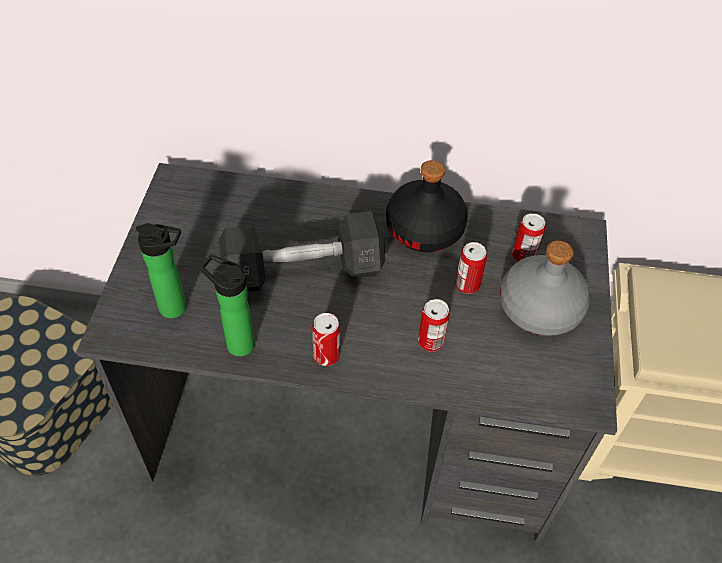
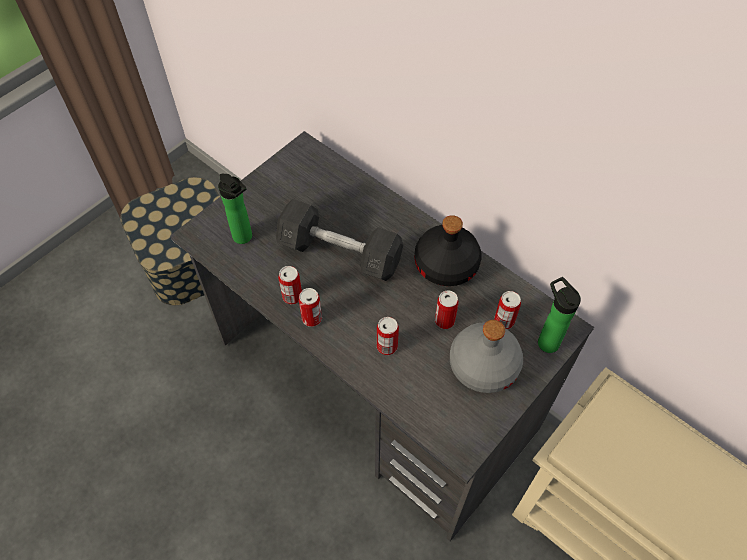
camera: 35 degrees right, 5 degrees up
(236, 343) = (263, 280): bottle -> bottle (546, 340)
(285, 344) = (292, 296): none -> can

